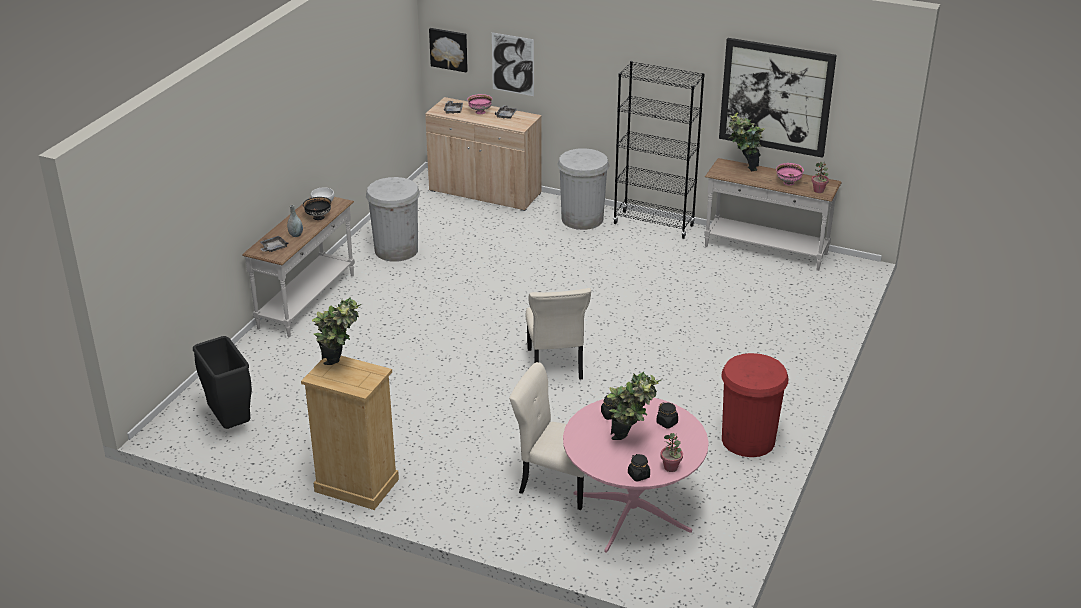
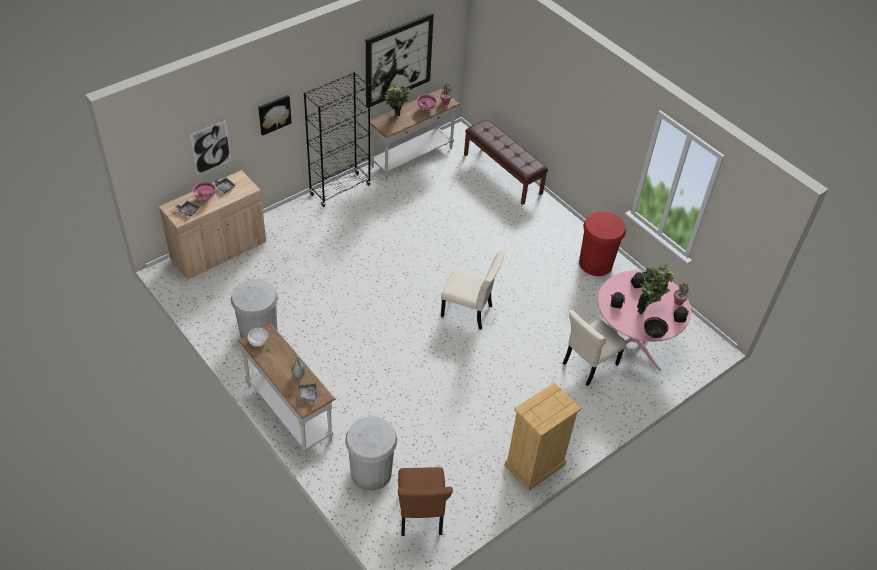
camera: 65 degrees left, 15 degrees up
(230, 423) = (420, 515): black trash can -> brown chair
(318, 217) = (281, 352): black bowl -> black bowl (653, 334)
(341, 368) = (538, 408): potted plant -> none
(449, 49) = (154, 168): picture -> picture (274, 114)
(582, 219) = (302, 219): white trash can -> white trash can (371, 472)
(824, 319) = (503, 174): none -> brown bench

